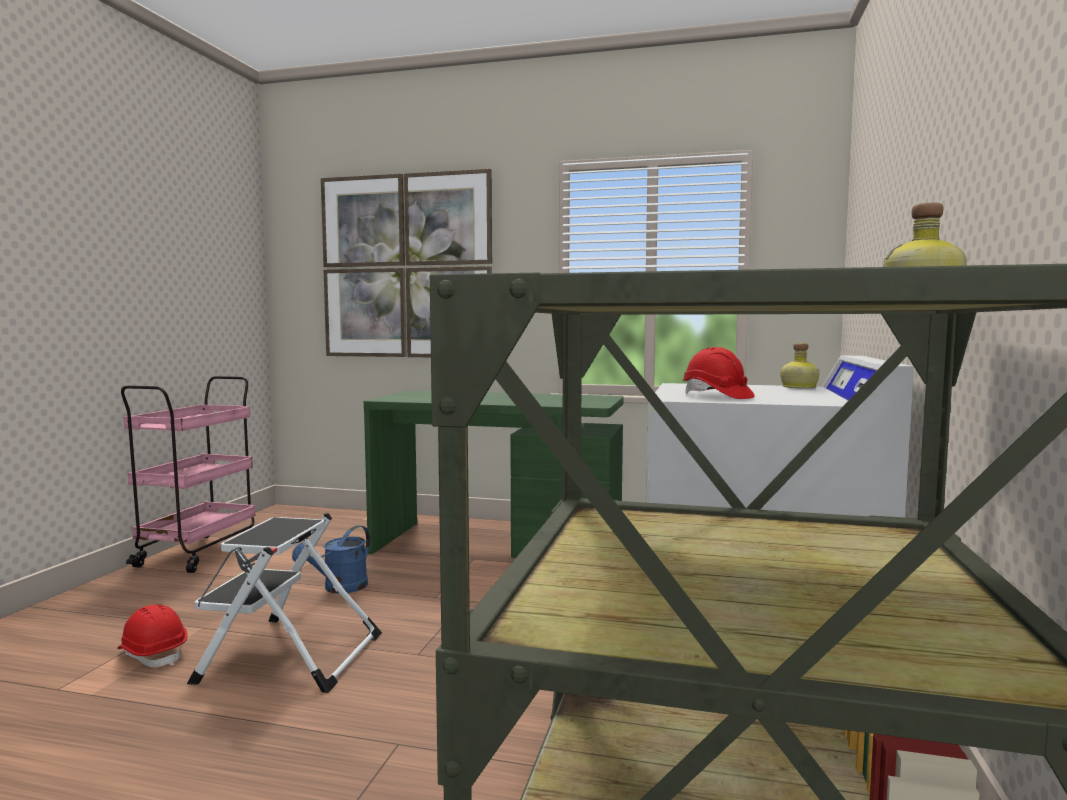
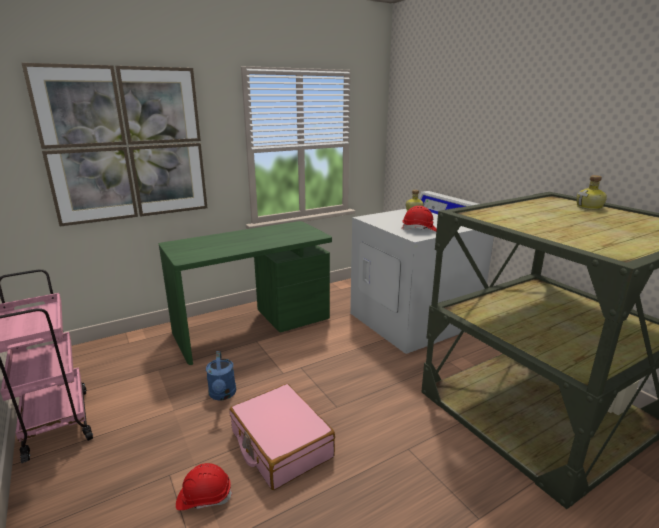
camera: 45 degrees left, 15 degrees up
(290, 654) = (280, 445): step ladder -> pink suitcase

